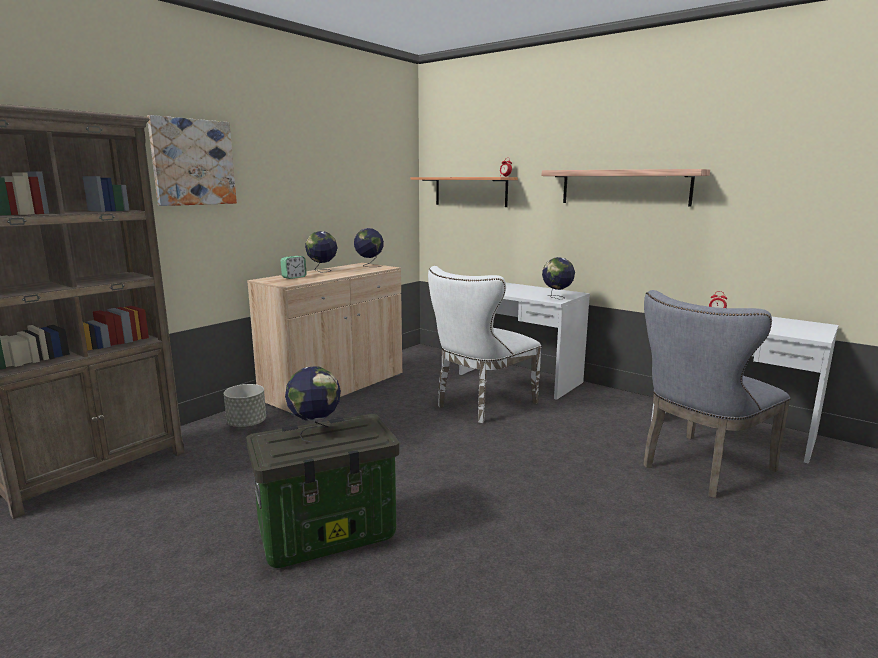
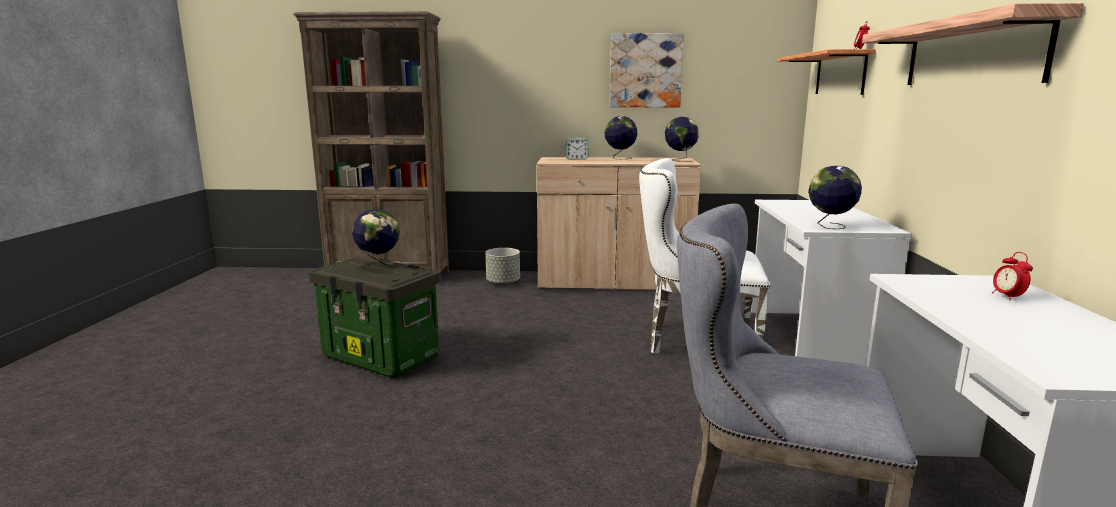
camera: 55 degrees right, 0 degrees up
(193, 162) = (503, 48): picture -> picture (645, 70)

